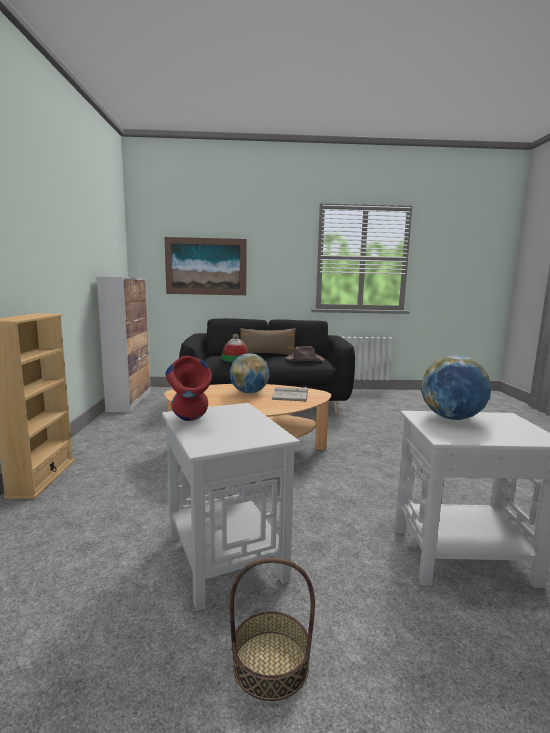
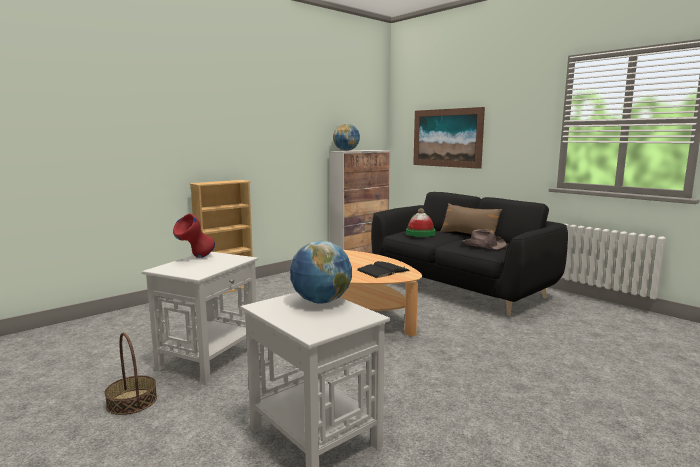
camera: 50 degrees right, 0 degrees up
(249, 392) = (359, 262): globe -> globe (346, 150)
(290, 394) = (383, 270): white book -> black book

